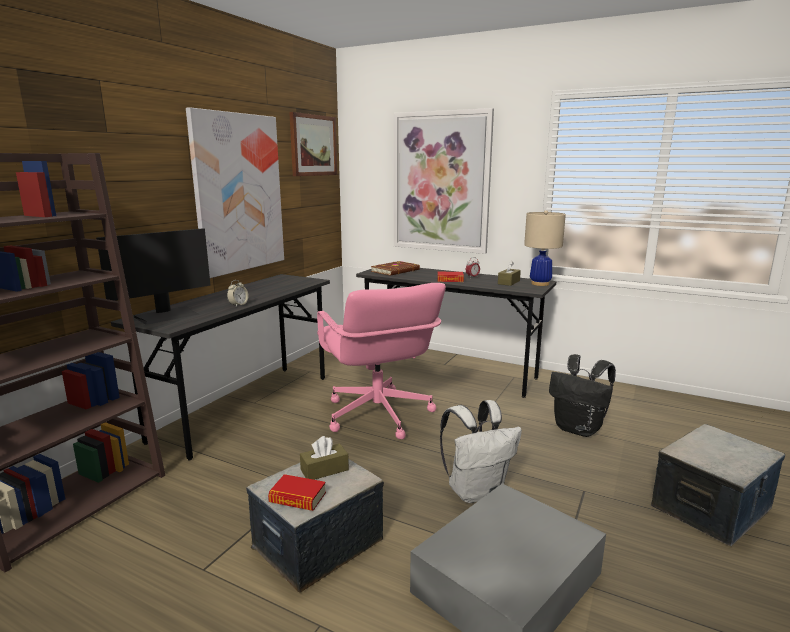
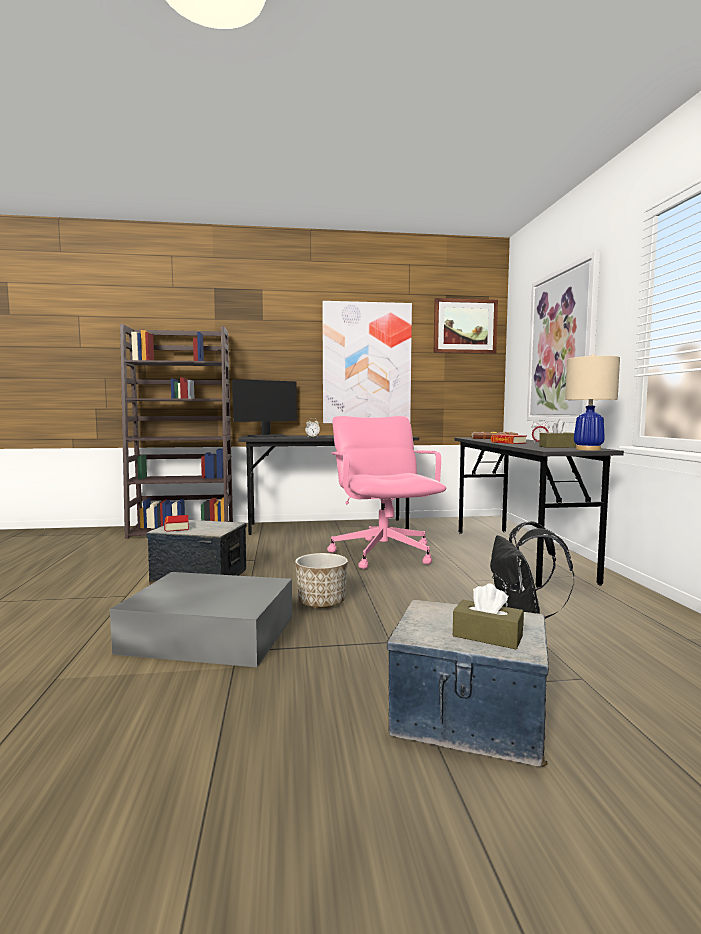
camera: 55 degrees right, 10 degrees down
(167, 315) = (268, 436): monitor -> monitor turned 45 degrees counterclockwise
(324, 470) = (215, 525): brown tissue box -> brown tissue box (487, 636)
(378, 415) = (383, 553): pink office chair -> pink office chair turned 135 degrees clockwise
(476, 491) = (321, 602): white backpack -> planter

